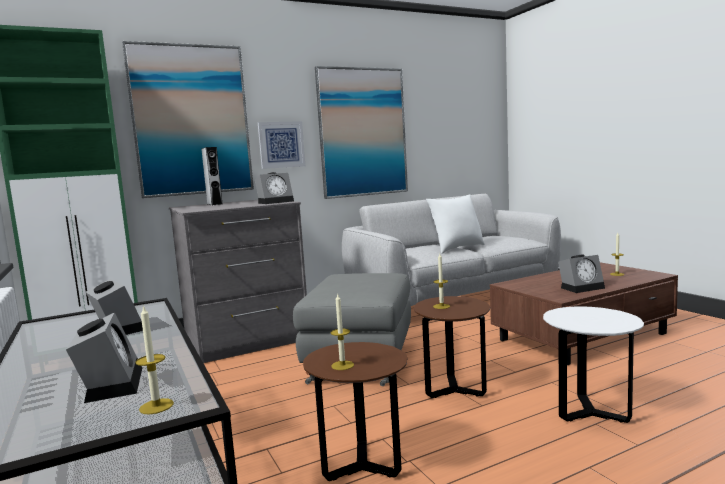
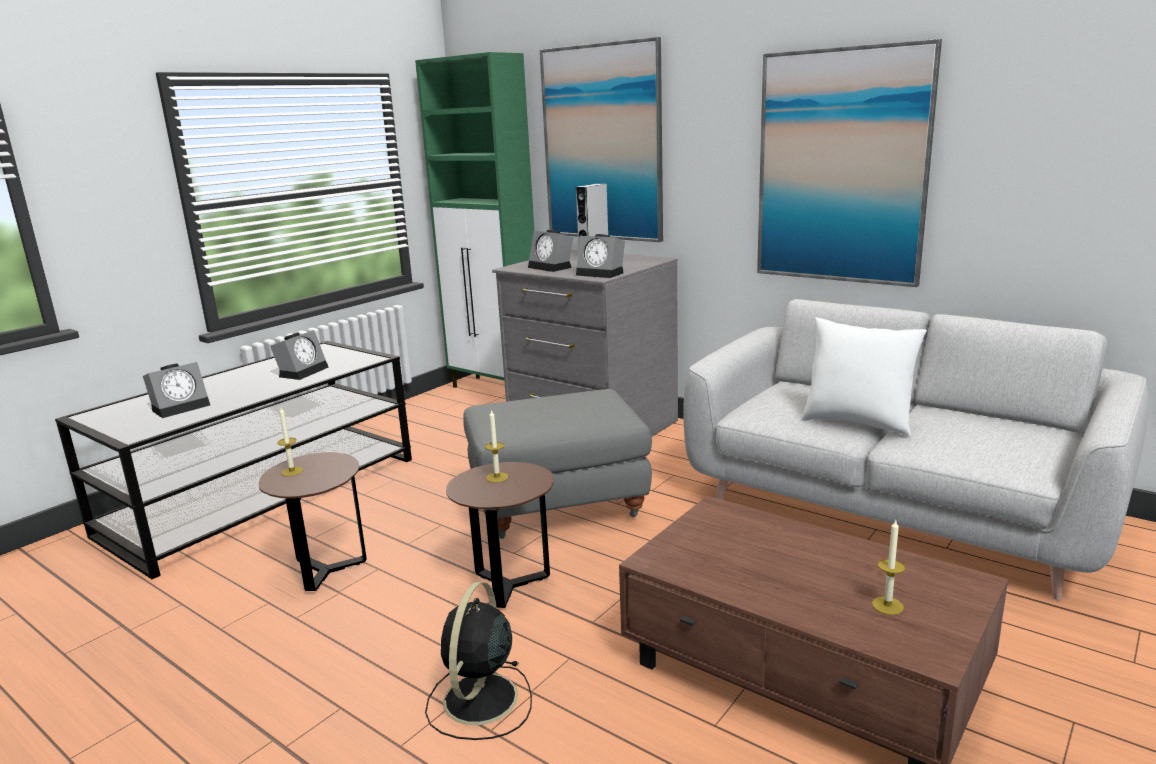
camera: 65 degrees right, 10 degrees up
(156, 406) = (138, 429): candle -> none
(281, 145) = (705, 181): picture -> none
(582, 287) = (737, 574): alarm clock -> alarm clock (552, 267)
(591, 413) = (479, 701): white side table -> black fan

